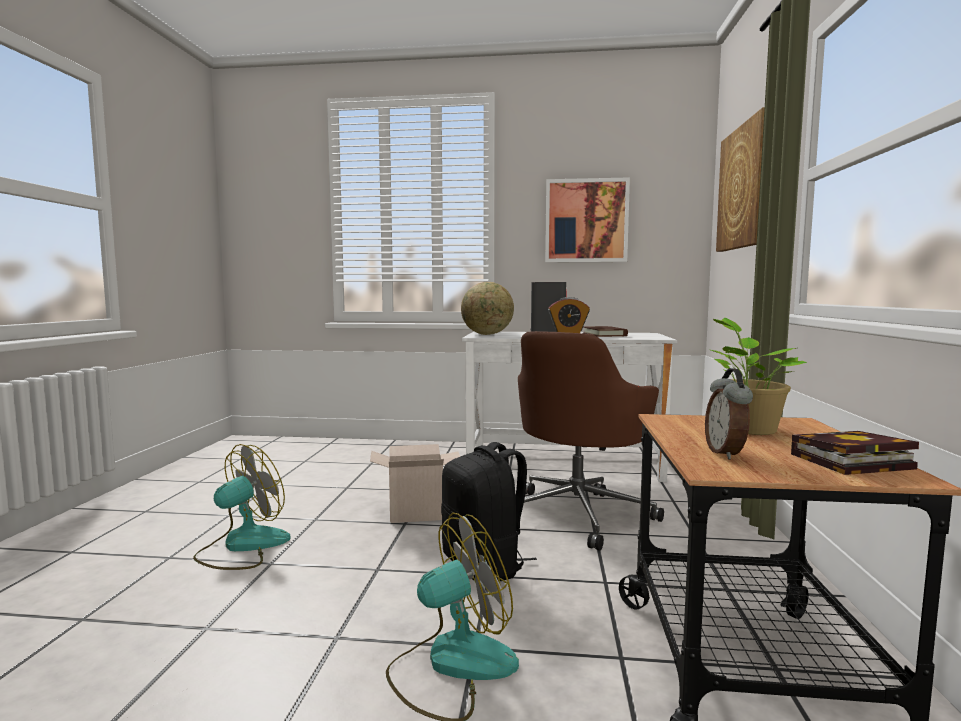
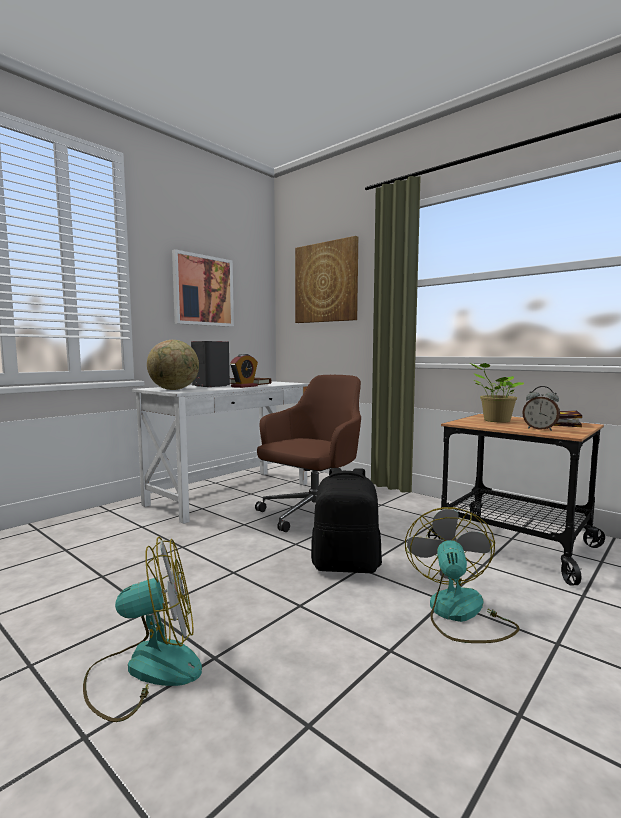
camera: 55 degrees left, 0 degrees up
(242, 546) = (145, 669): fan -> fan turned 90 degrees clockwise
(418, 513) = (223, 562): cardboard box -> none
(579, 514) = (312, 516): brown office chair -> brown office chair turned 120 degrees counterclockwise

